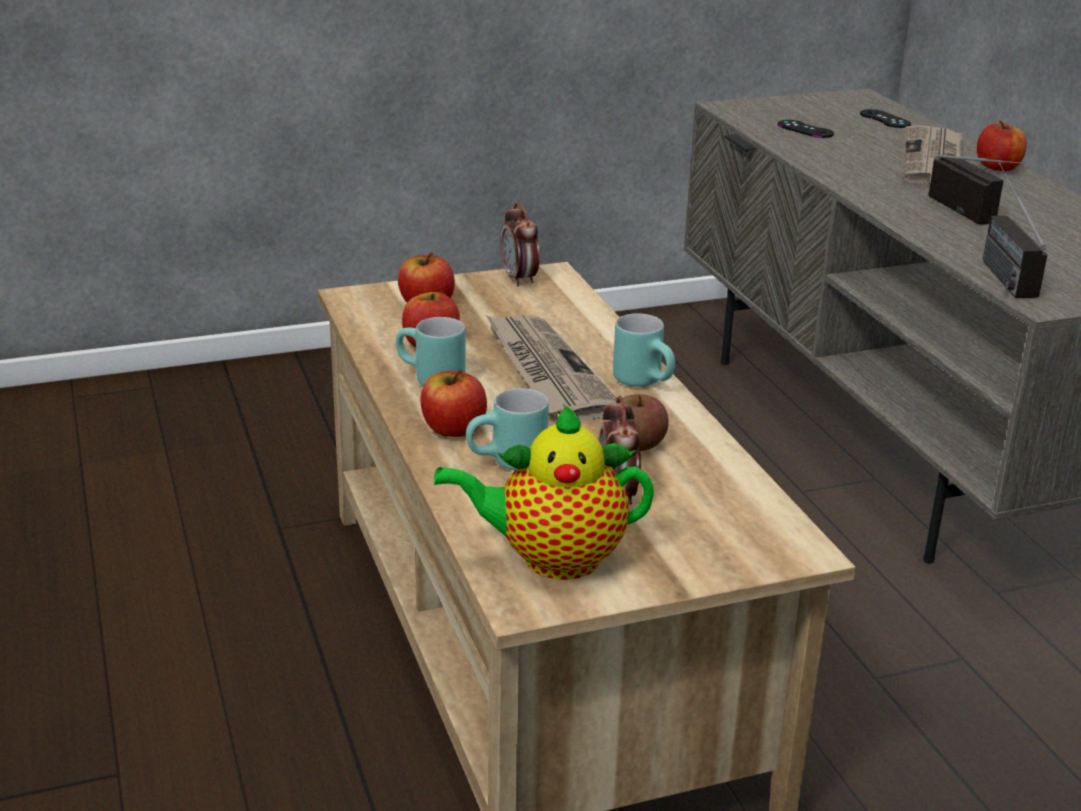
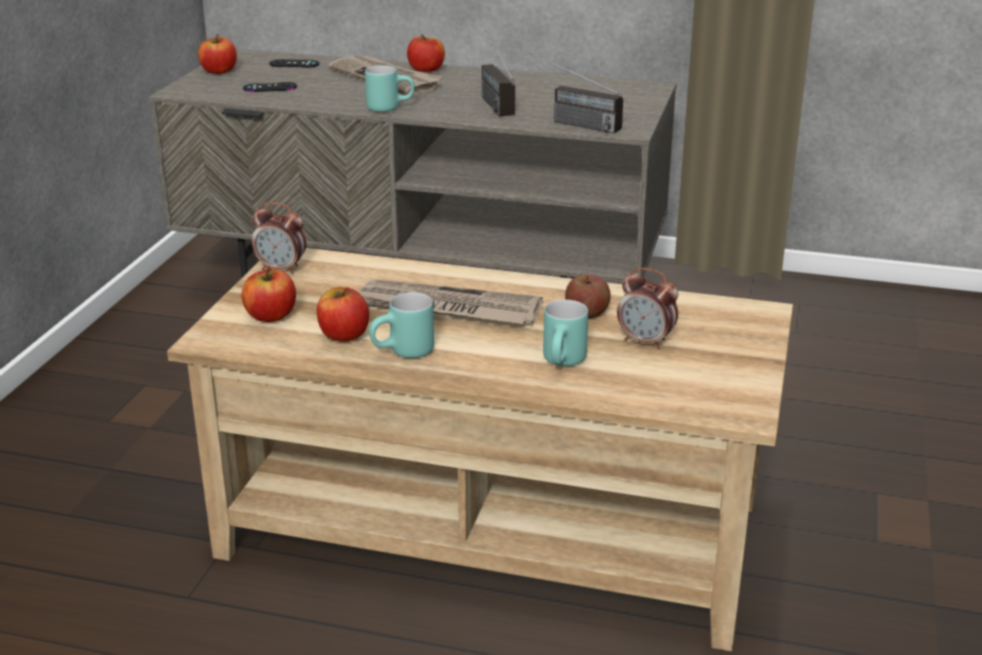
camera: 55 degrees left, 0 degrees up
(453, 429) = (491, 367): apple -> apple (219, 71)
(552, 559) = (703, 388): teapot -> none
(646, 382) = (506, 282): turquoise mug -> turquoise mug (390, 107)
(977, 217) = (491, 100): radio -> radio turned 120 degrees counterclockwise

